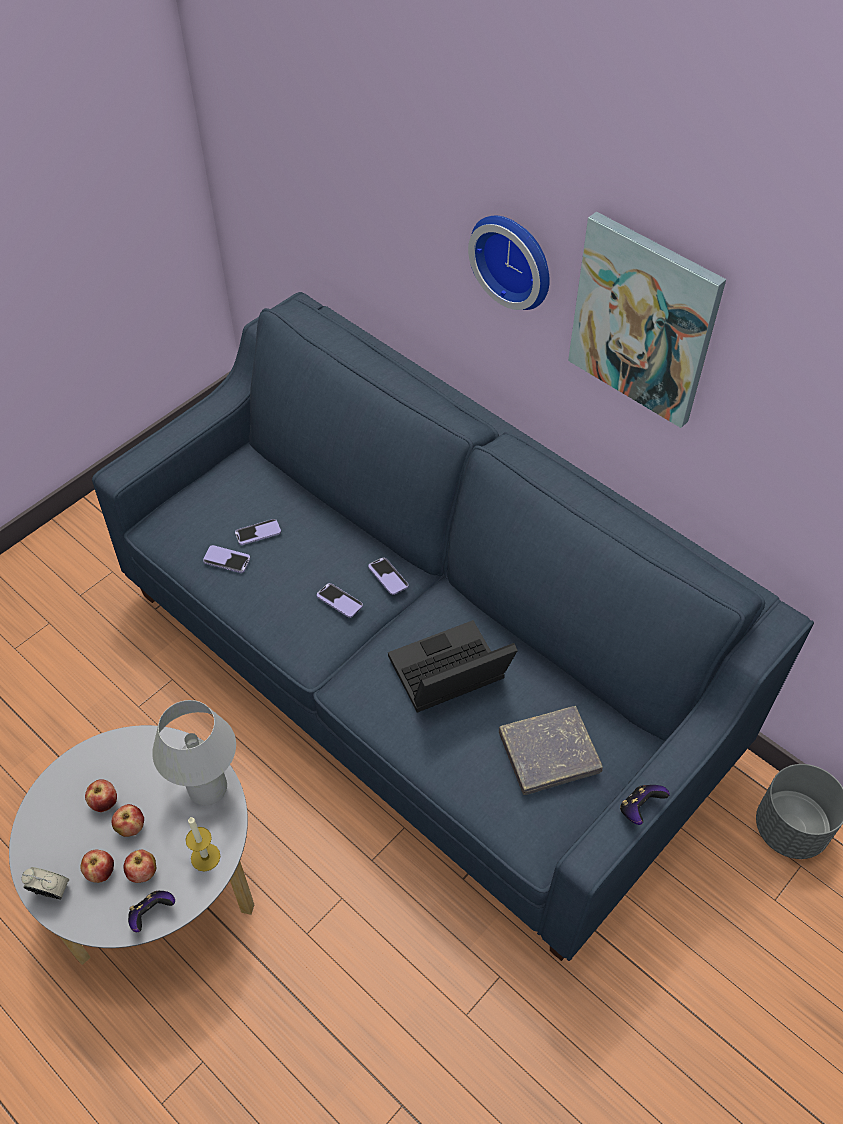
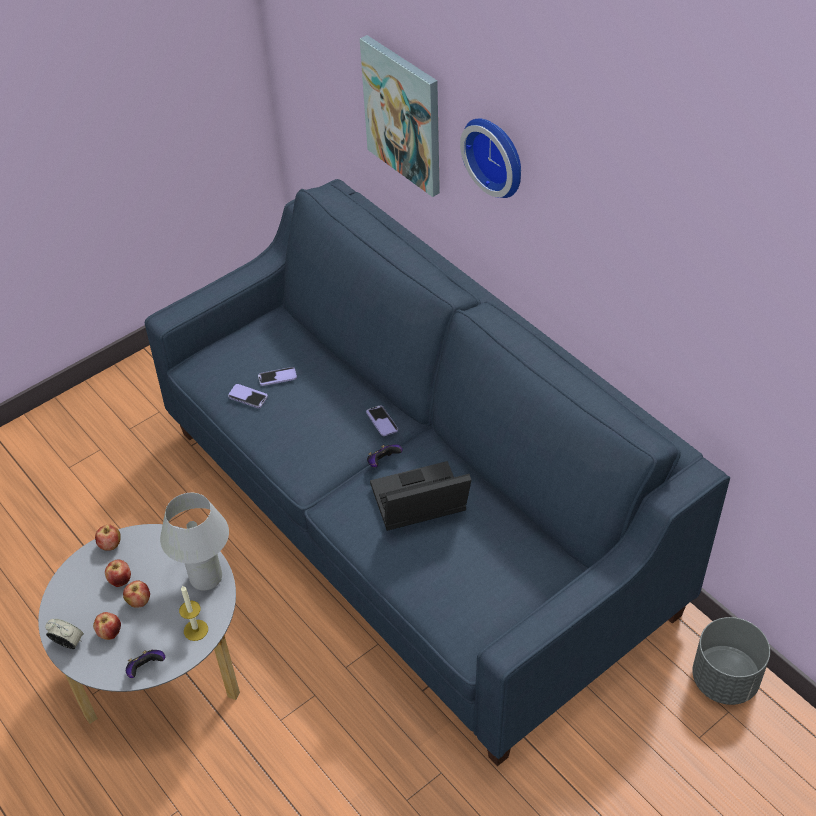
camera: 10 degrees right, 5 degrees down
(143, 873) = (143, 637): apple -> apple (110, 545)
(339, 601) = (337, 437): phone -> none
(549, 753) = (493, 573): grey book -> none
(639, 809) = (556, 617): game controller -> game controller (383, 462)
(644, 320) = (590, 208): picture -> picture (404, 115)

